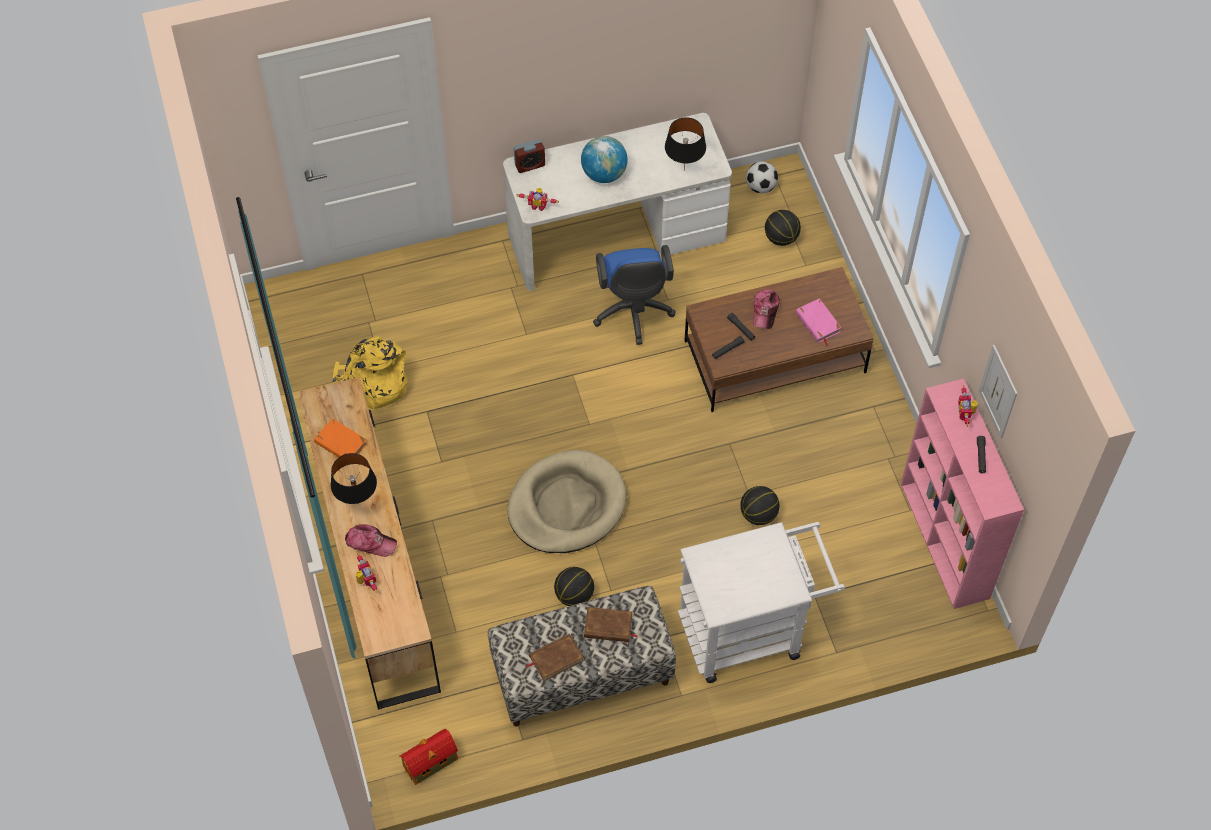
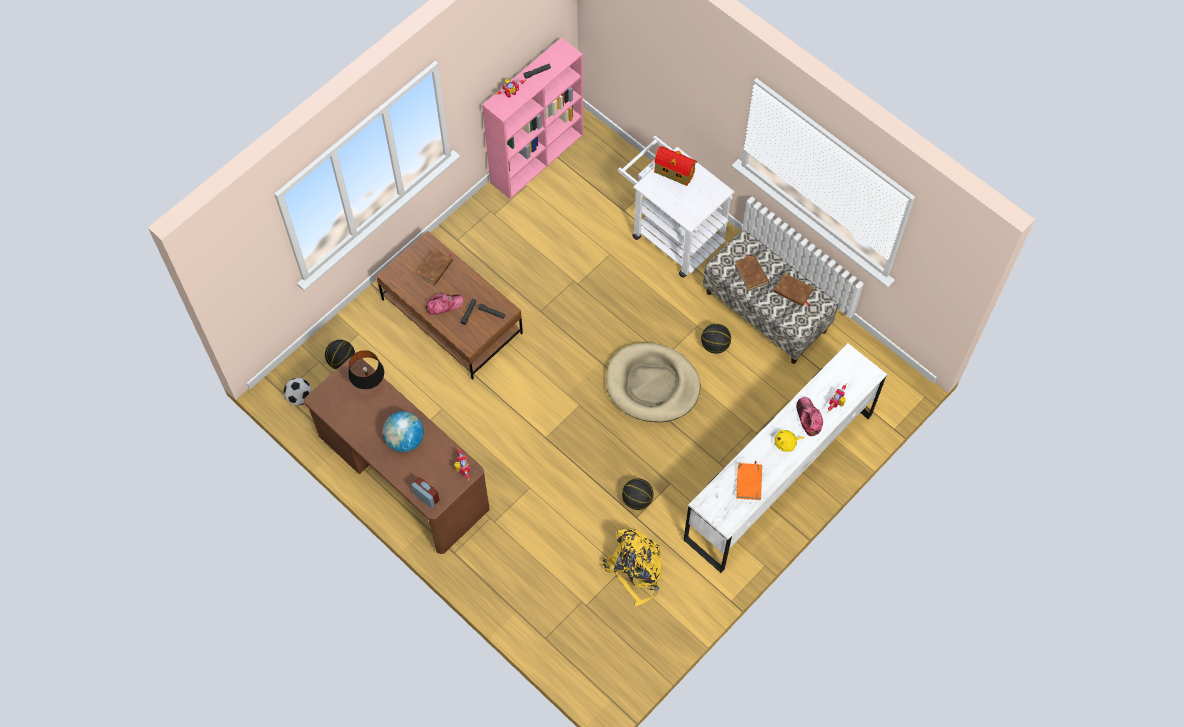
camera: 120 degrees left, 5 degrees up
(357, 504) = (786, 443): black table lamp -> yellow plush toy
(375, 569) = (778, 476): brown dresser -> white dresser
(431, 762) = (881, 364): toy house -> toy house (673, 172)
(616, 235) = (403, 474): white desk -> brown desk
(633, 313) = (468, 425): blue office chair -> none
(758, 514) = (585, 268): basketball -> basketball (637, 499)
(817, 323) = (435, 268): pink book -> brown book
(998, 391) = (508, 51): picture -> none

